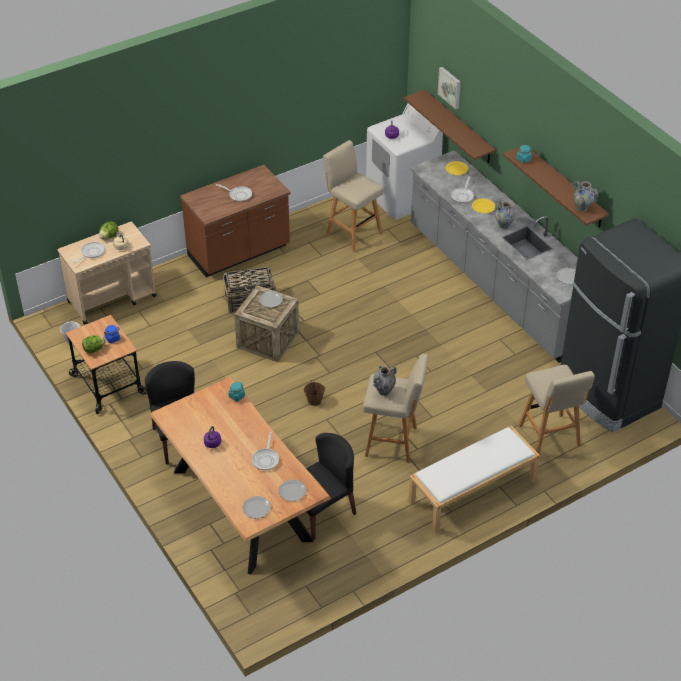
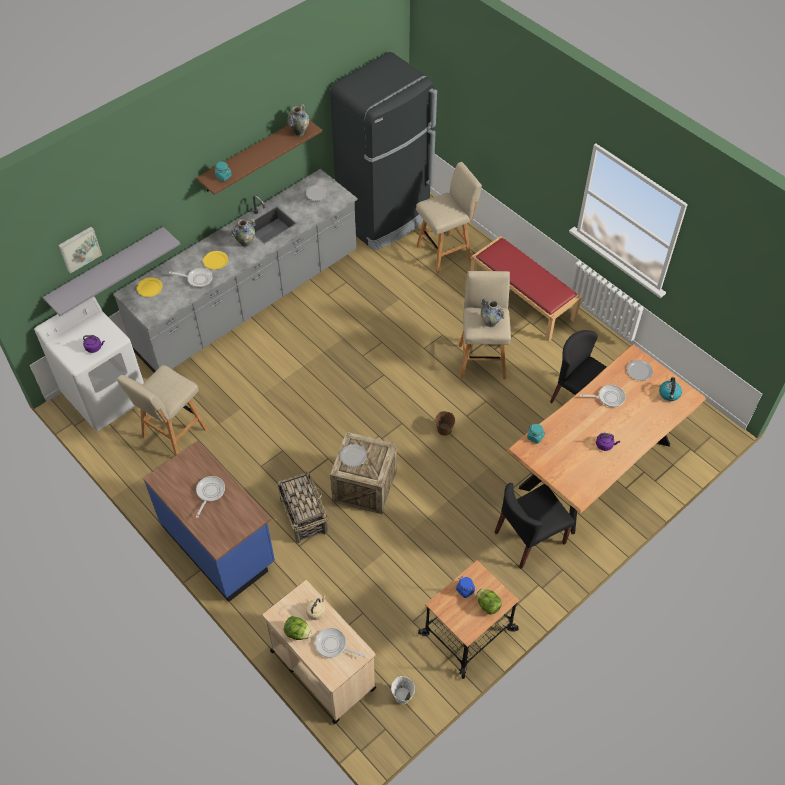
camera: 100 degrees left, 10 degrees up
(239, 253) = (219, 544): brown counter -> blue counter
(256, 508) = (669, 394): plate -> kettle
(458, 127) = (107, 269): brown shelf -> grey shelf
(472, 491) = (523, 299): white bench -> red bench

